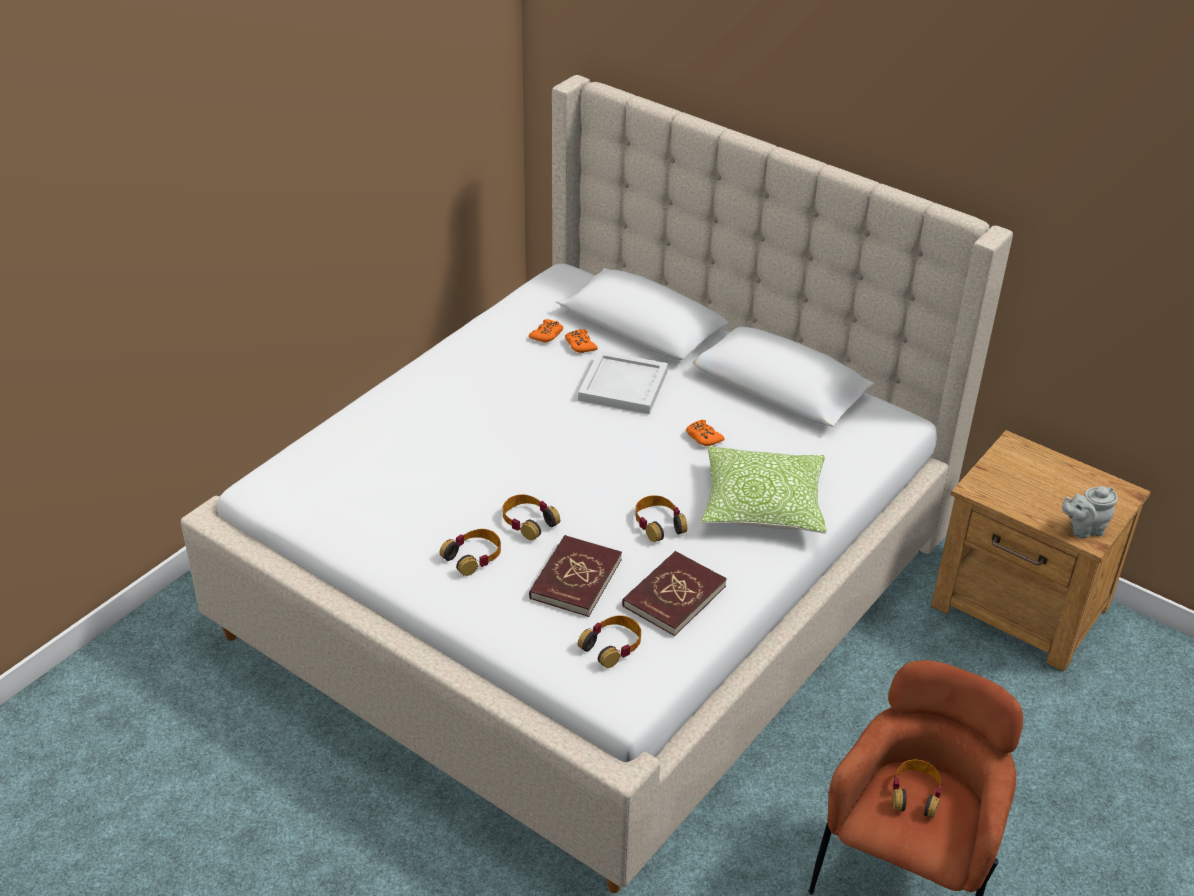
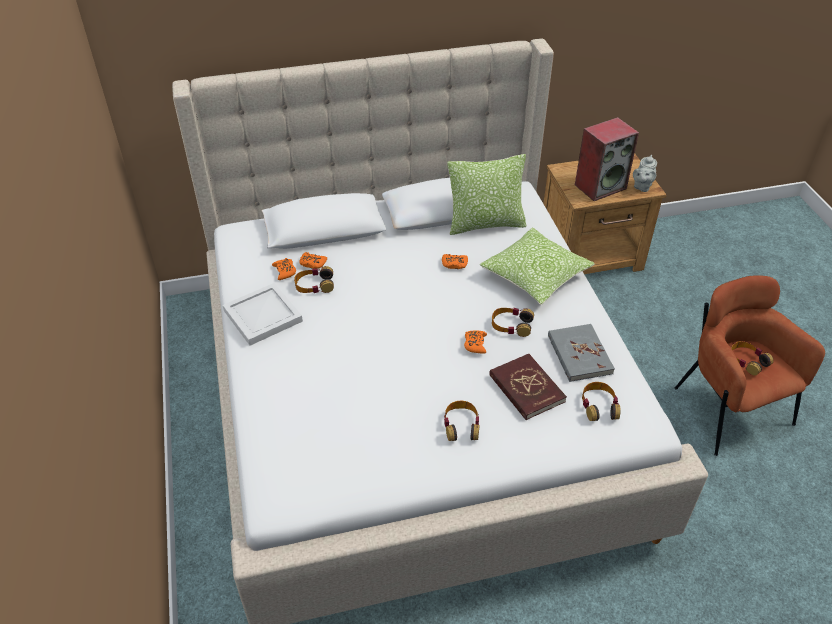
camera: 50 degrees left, 5 degrees up
(528, 521) = (453, 380): headphones -> headphones (314, 285)
(597, 511) = (475, 344): none -> orange game controller
(624, 386) = (373, 268): white tray -> white tray (264, 316)
(673, 596) = (579, 355): red book -> grey book
(801, 426) = (485, 224): none -> pillow
(1029, 493) = (600, 186): none -> speaker

